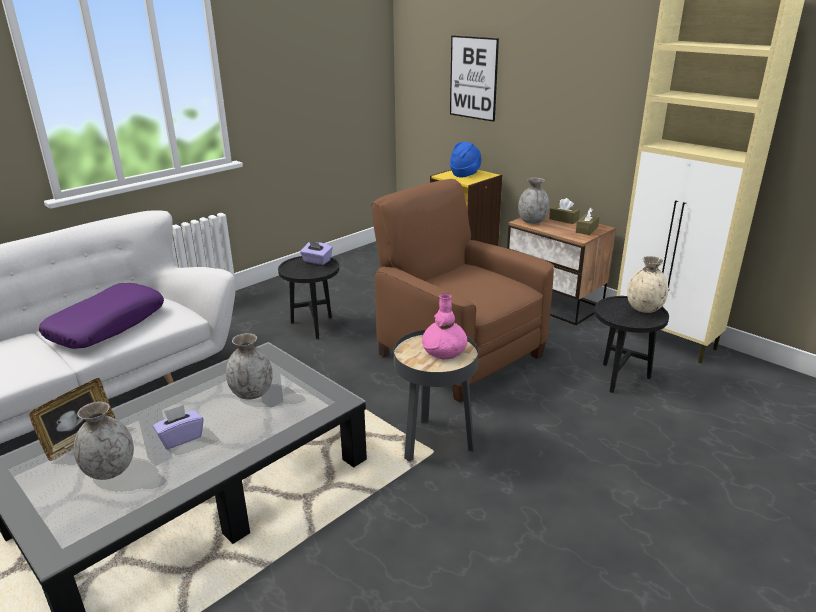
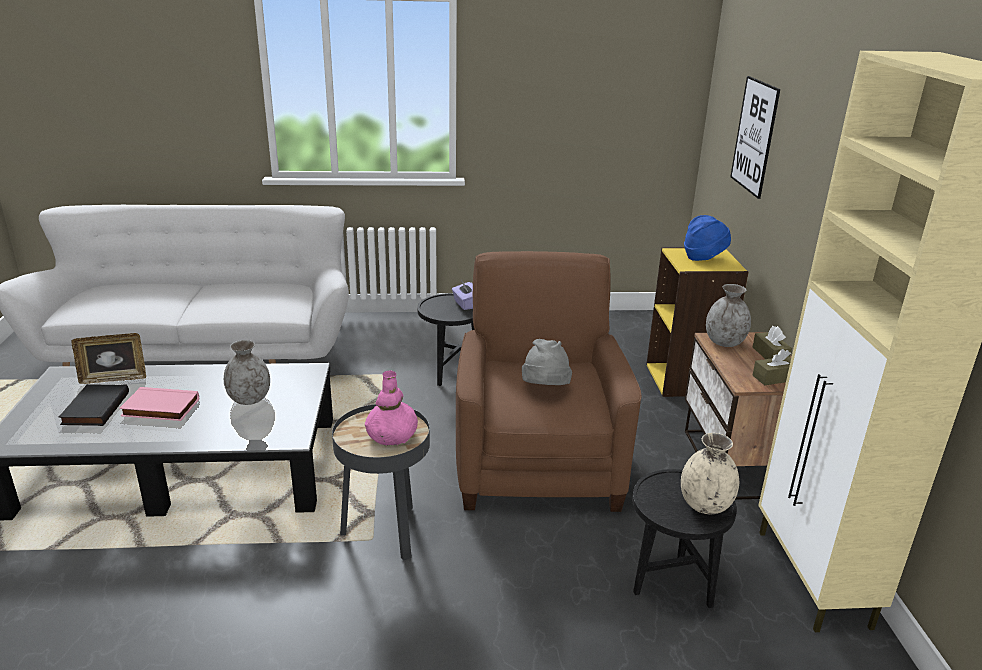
camera: 40 degrees right, 0 degrees up
(107, 325) = (240, 298): purple pillow -> none
(109, 470) = (94, 408): grey vase -> black book
(180, 438) = (159, 408): purple tissue box -> pink book
(478, 286) = (545, 390): none -> grey hat

